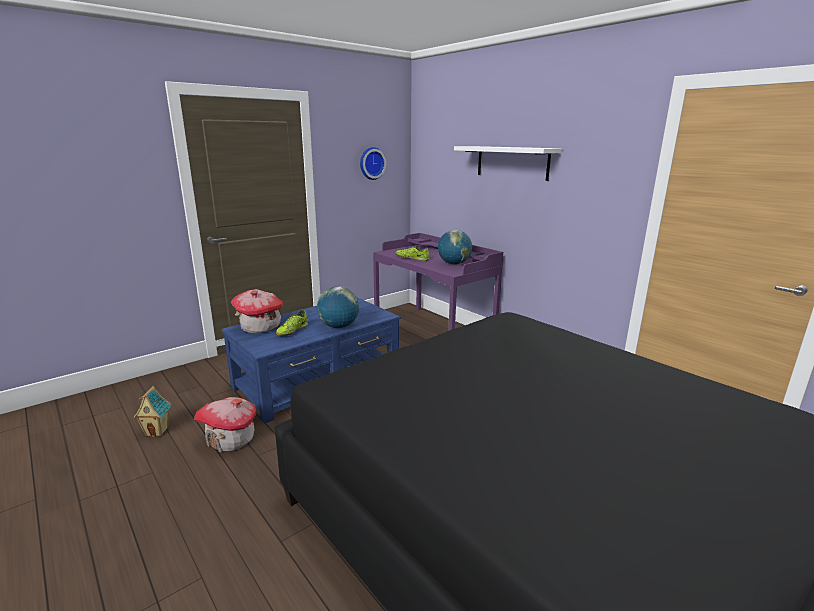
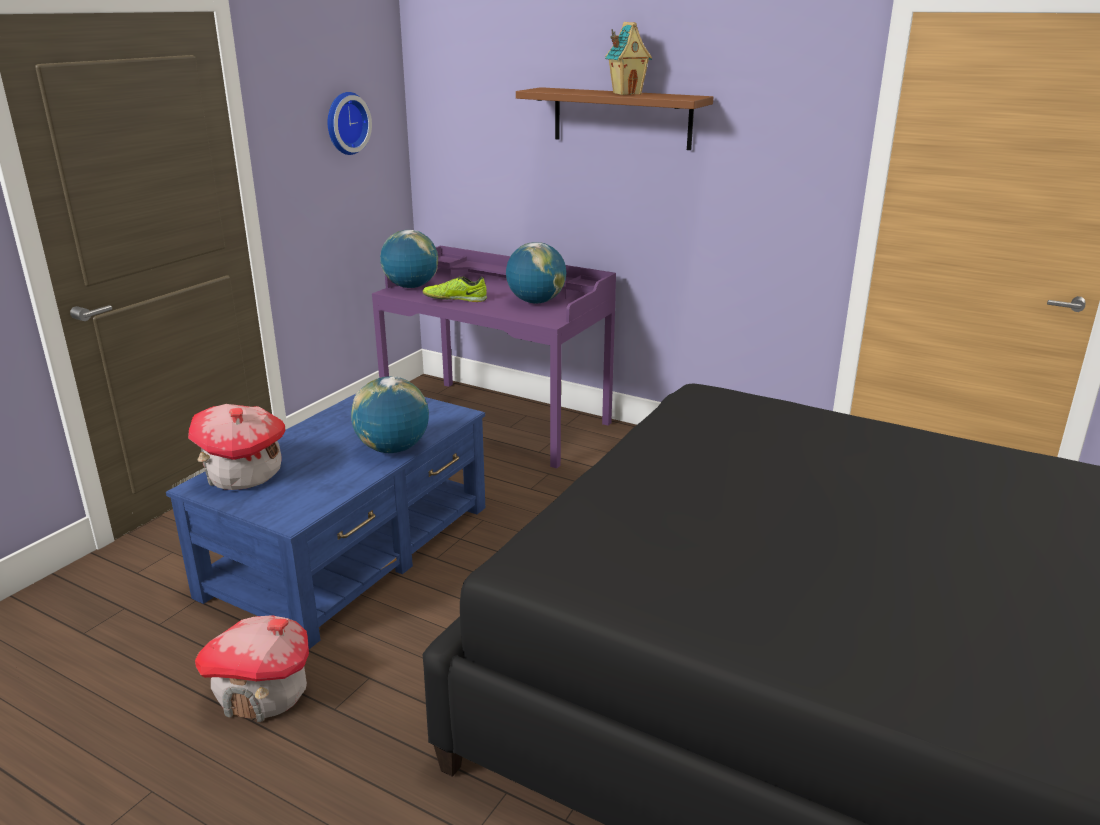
camera: 20 degrees left, 5 degrees up
(157, 431) = (102, 715): toy house -> toy house (627, 93)
(292, 331) = (313, 473): shoe -> none
(395, 251) = (411, 287): none -> globe
(512, 162) = (621, 118): white shelf -> brown shelf

